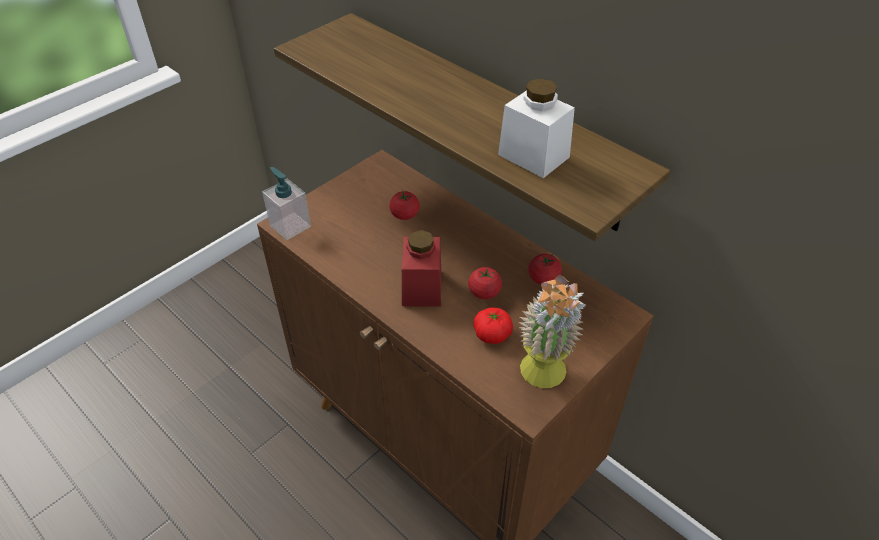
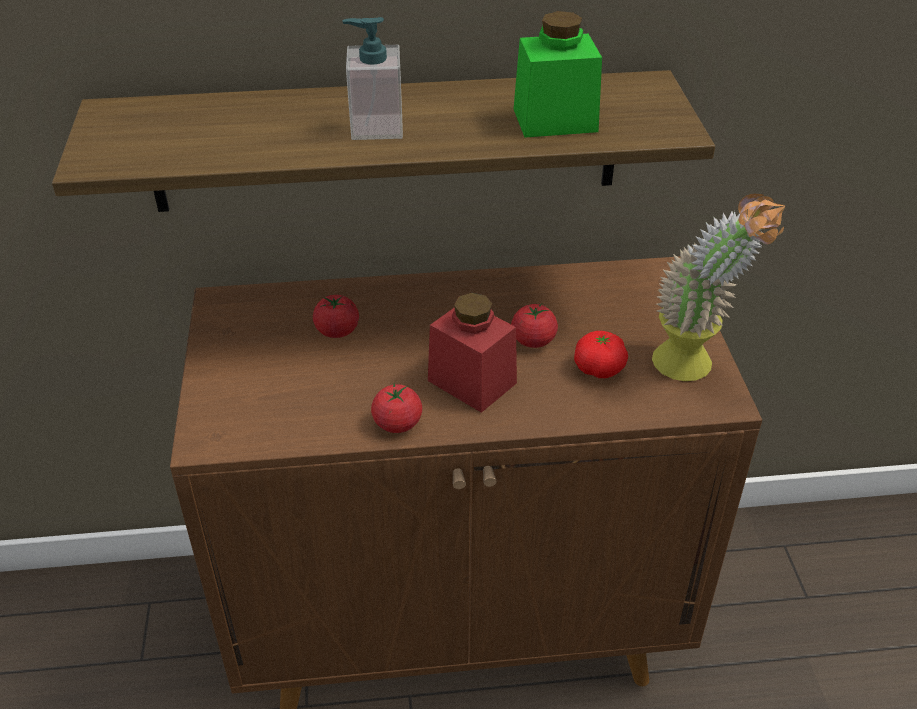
camera: 50 degrees left, 5 degrees down
(290, 226) = (221, 436): soap dispenser -> soap dispenser (376, 127)
(533, 156) = (555, 120): white jar -> green jar
(543, 278) = (561, 291): tomato -> tomato (397, 423)

